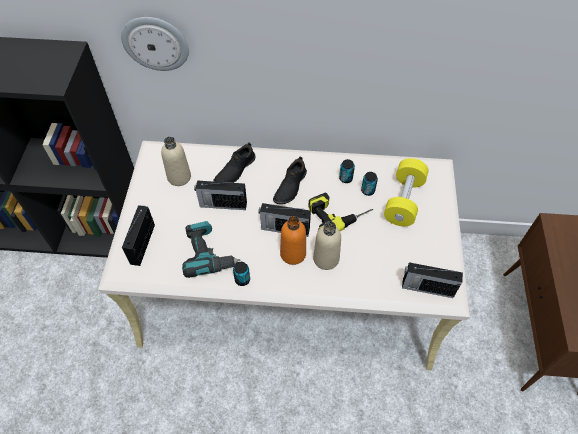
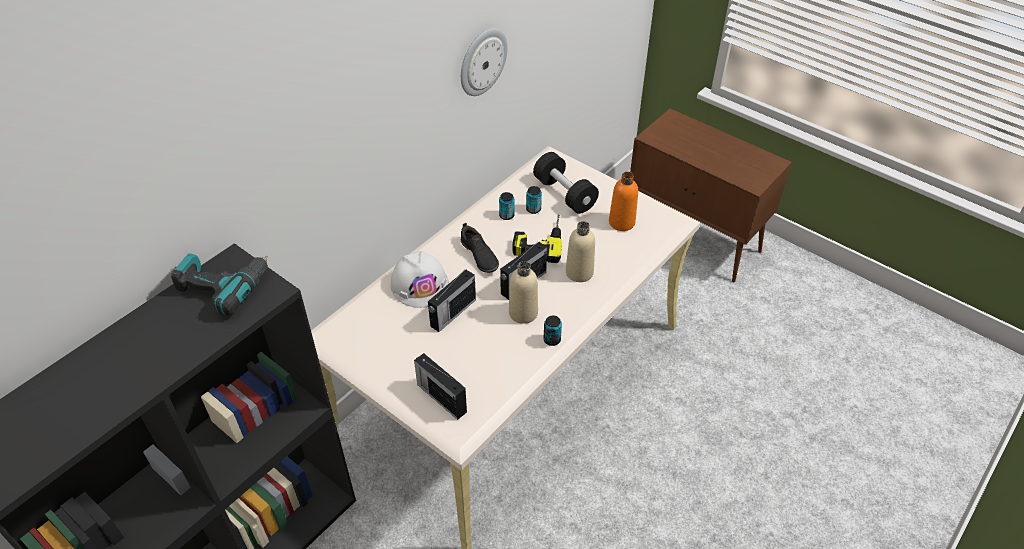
camera: 55 degrees left, 10 degrees down
(155, 43) = (300, 196): wall clock -> wall clock (482, 61)
(179, 177) = (384, 330): beige bottle -> beige bottle (523, 313)
(208, 253) = (501, 351): power drill -> power drill (223, 285)
(235, 170) = (420, 284): black shoe -> white hard hat
(293, 254) = (555, 291): orange bottle -> orange bottle (621, 222)
(403, 200) = (564, 194): yellow dumbbell -> black dumbbell
(426, 288) = (658, 228): radio -> none

